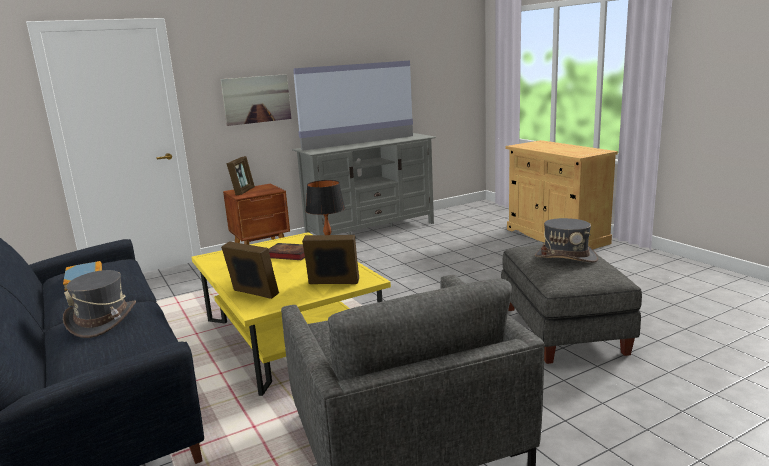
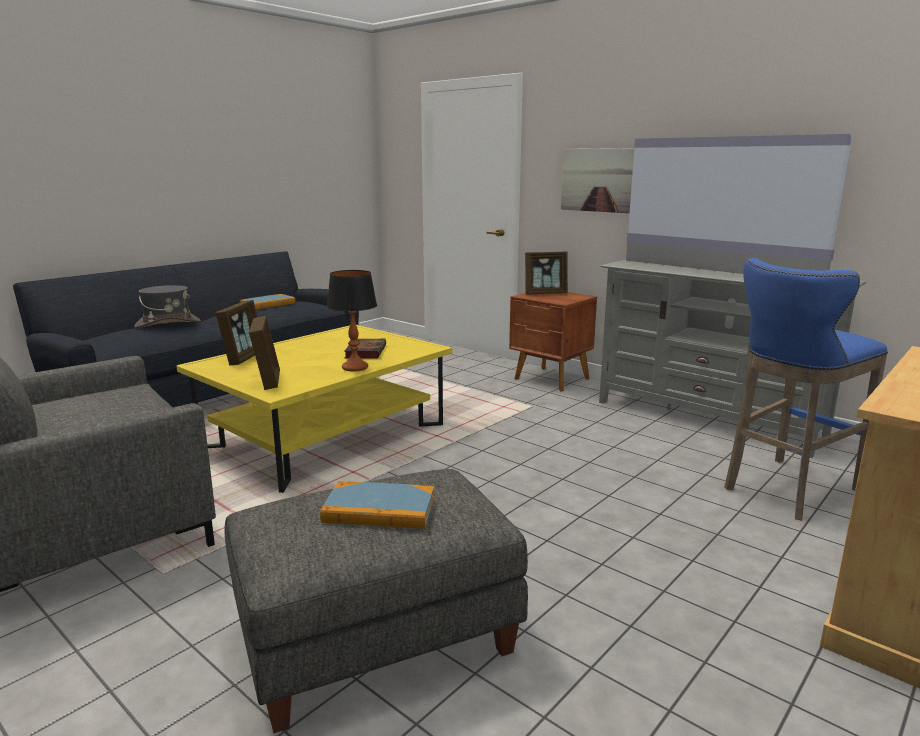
camera: 70 degrees right, 0 degrees up
(462, 234) = (786, 490): none -> blue stool
(566, 257) = (379, 510): grey hat -> book

